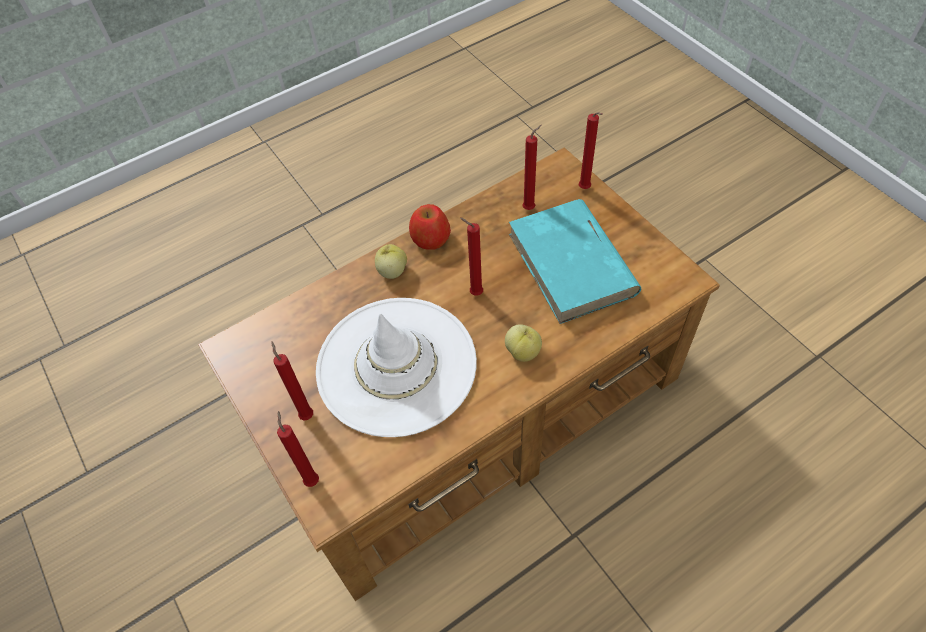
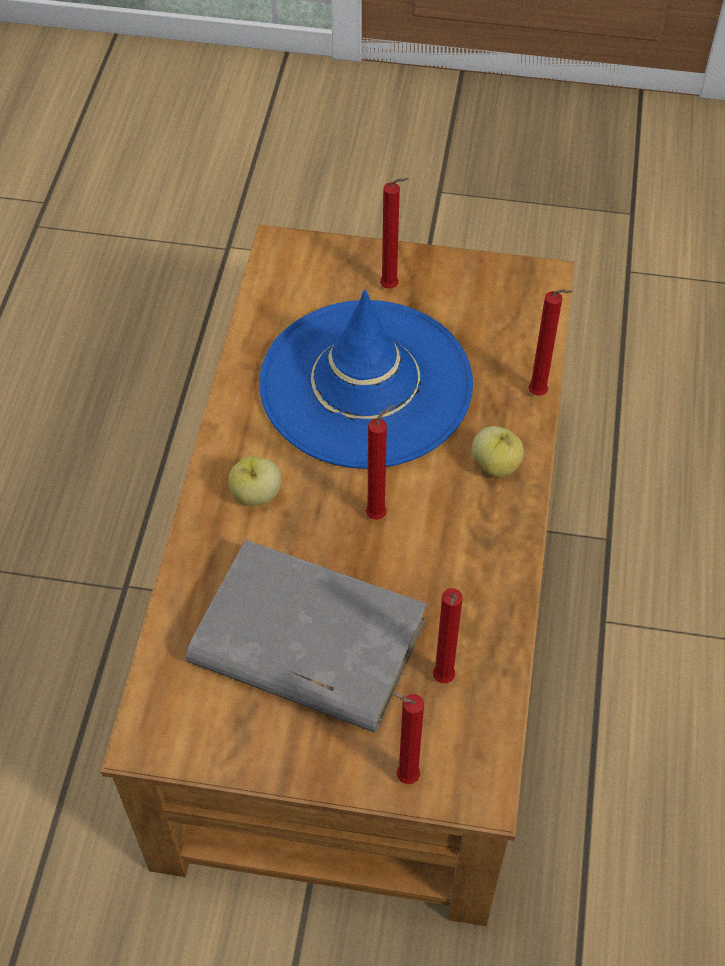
camera: 130 degrees right, 0 degrees up
(312, 479) = (321, 254): red candle -> red candle (540, 394)
(396, 365) = (365, 384): white hat -> blue hat
(431, 238) = (507, 537): apple -> none
(572, 265) = (306, 641): turquoise book -> grey book

